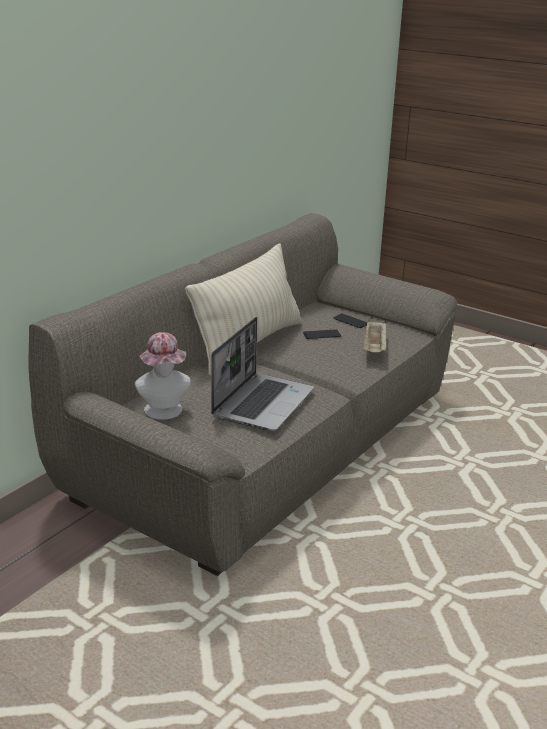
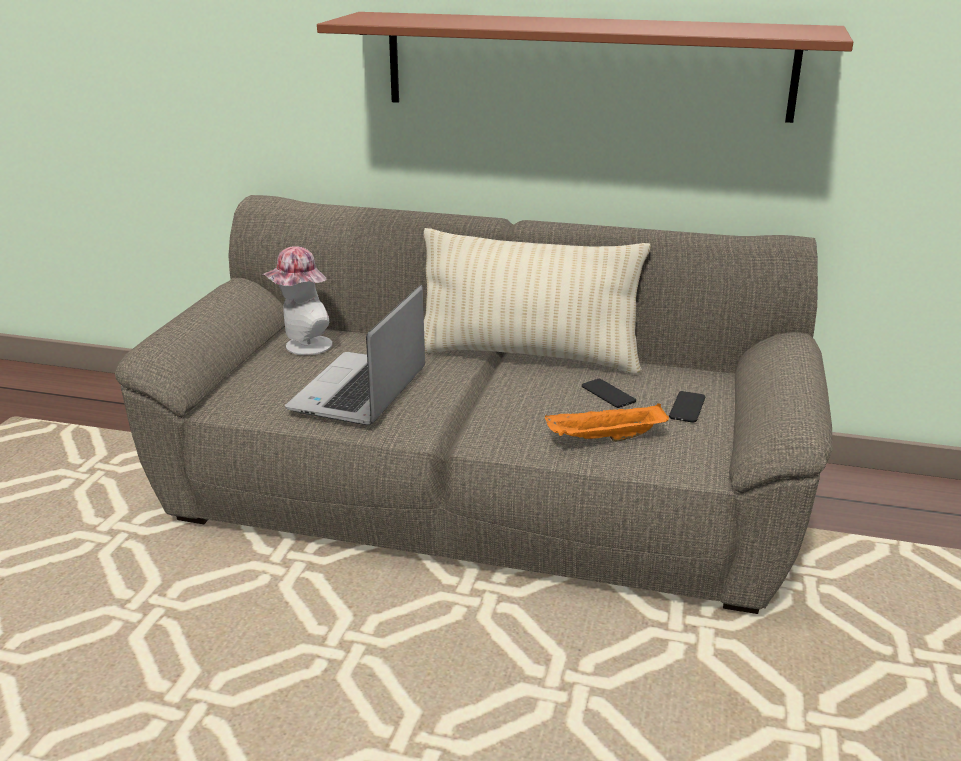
camera: 70 degrees right, 0 degrees up
(215, 144) = (585, 65): none -> brown shelf
(262, 403) = (360, 392): laptop -> laptop turned 105 degrees clockwise
(374, 348) = (605, 439): beige tray -> orange tray

